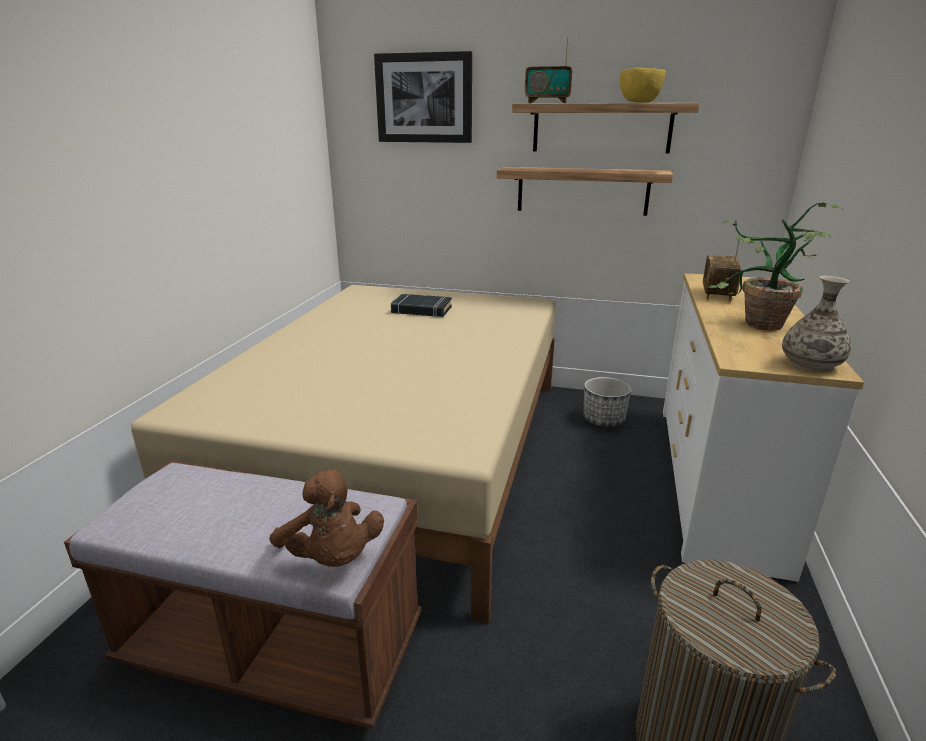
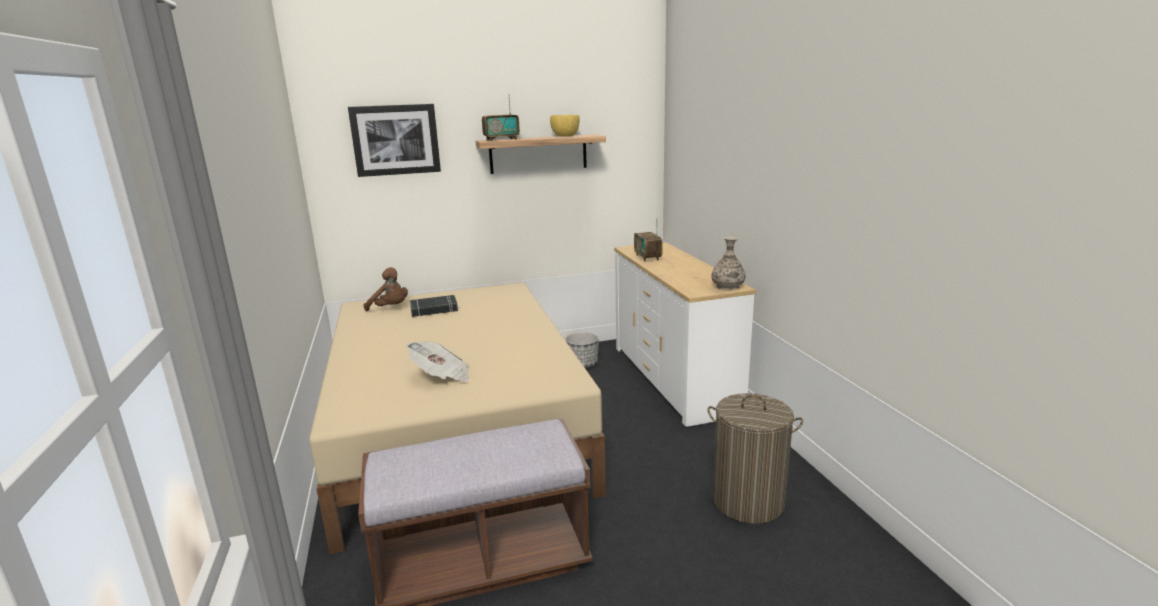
camera: 30 degrees left, 5 degrees down
(330, 391) = (442, 376): none -> newspaper
(332, 558) = (555, 455): brown plush toy -> brown plush toy (390, 308)
(582, 191) = (531, 199): shelf -> none
(756, 326) = (685, 272): potted plant -> none

